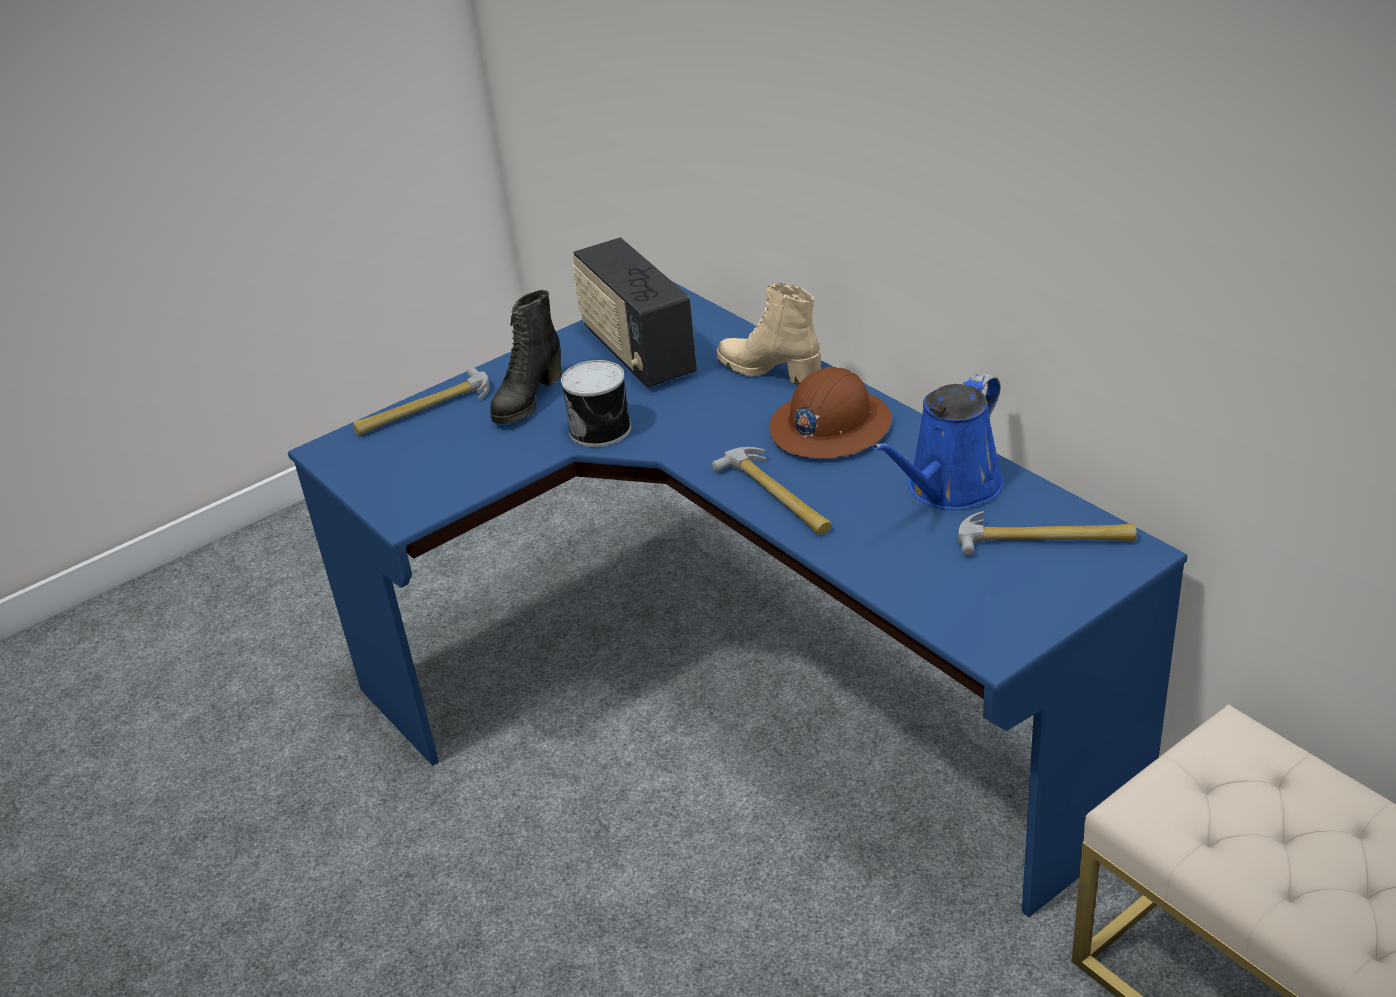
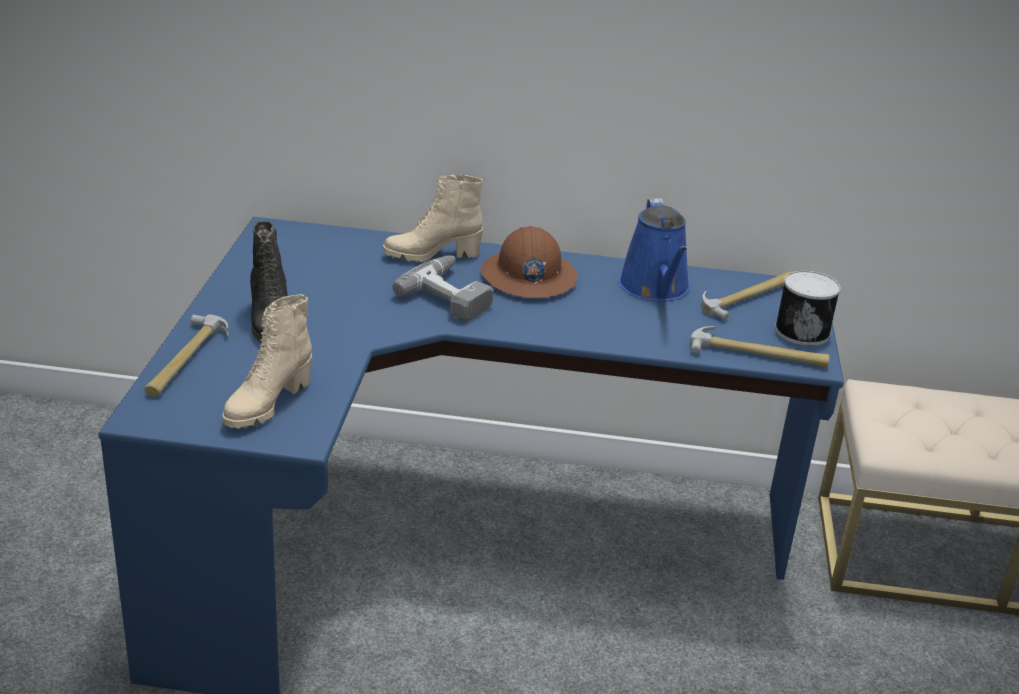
camera: 50 degrees left, 5 degrees down
(422, 475) = (267, 404): none -> beige boot
(602, 429) = (366, 327): can -> can (802, 331)
(636, 352) = (308, 269): radio -> none
(725, 423) = (453, 295): none -> power drill
(776, 496) = (560, 327): hammer -> hammer (758, 355)

